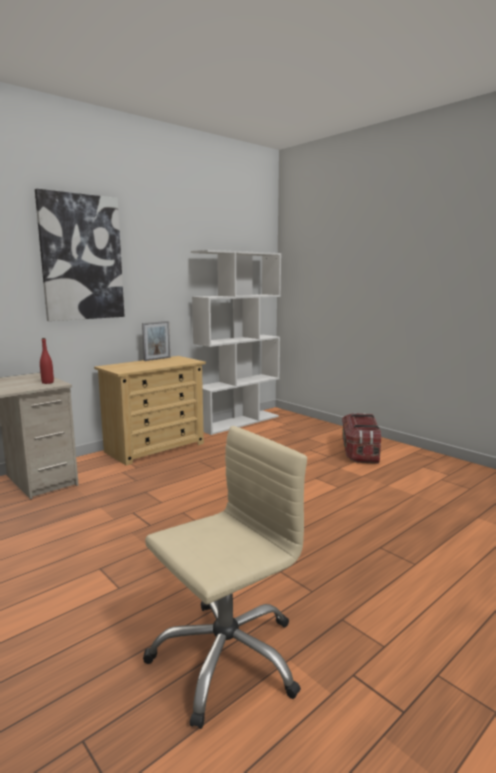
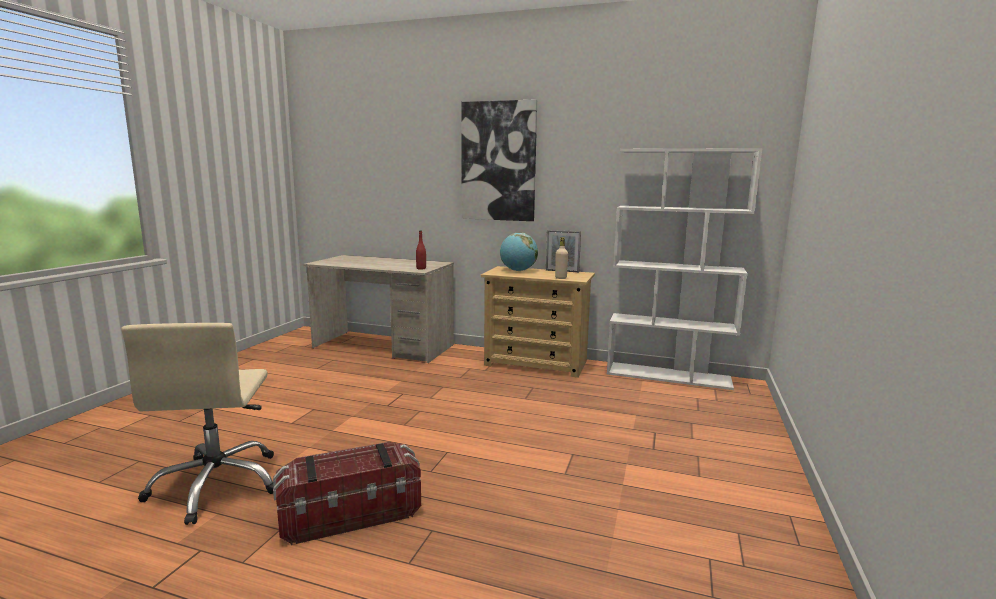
camera: 60 degrees right, 0 degrees up
(130, 365) = (518, 270): none -> globe
(181, 363) = (560, 278): none -> beige bottle
(225, 657) = (217, 485): beige office chair -> beige office chair turned 60 degrees clockwise
(359, 451) = (708, 467): storage box -> storage box (350, 514)

